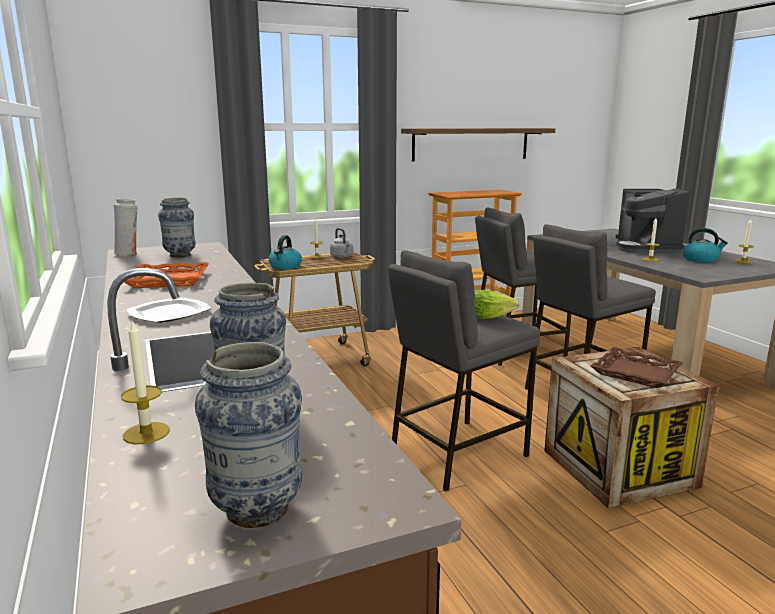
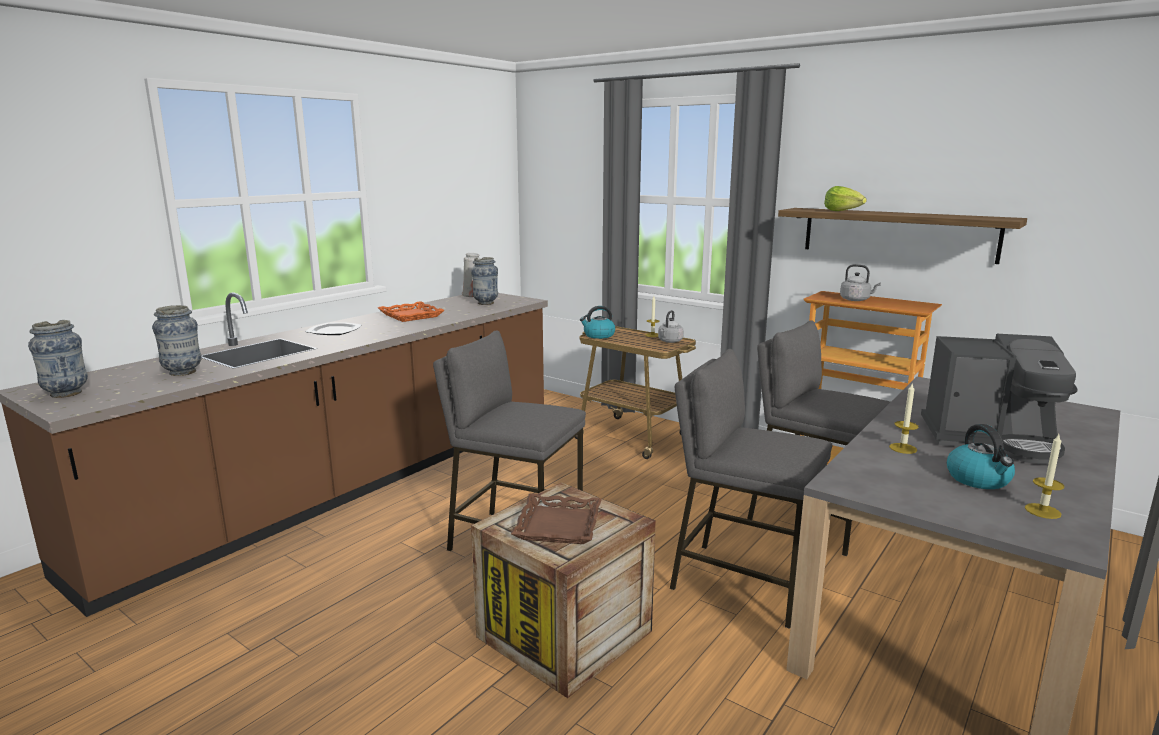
camera: 60 degrees right, 0 degrees up
(146, 433) = (146, 365): candle -> none
(468, 193) = (856, 300): none -> grey kettle
(489, 317) = (539, 417): lettuce -> lettuce (843, 211)
(645, 248) = (991, 440): coffee machine -> coffee machine turned 135 degrees counterclockwise

